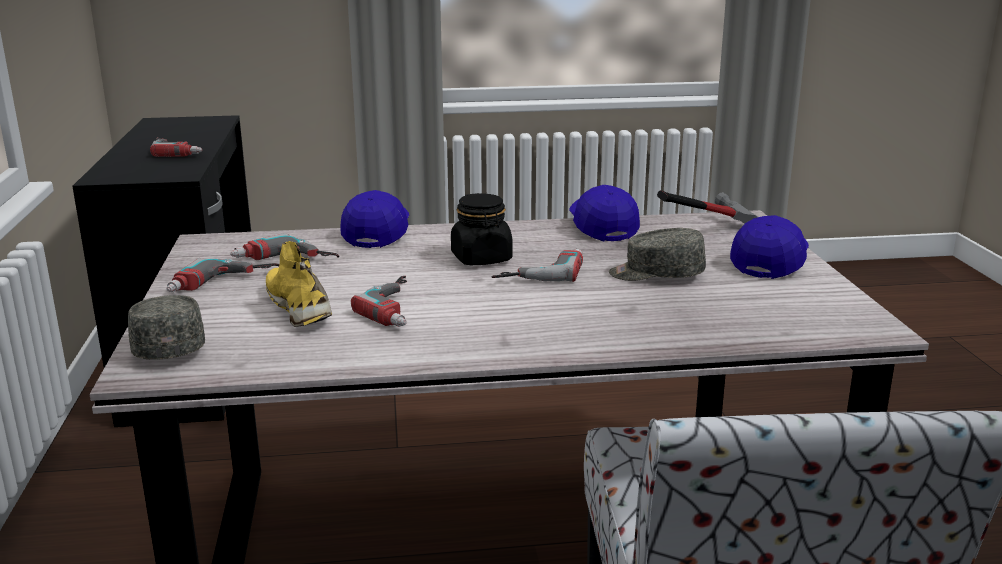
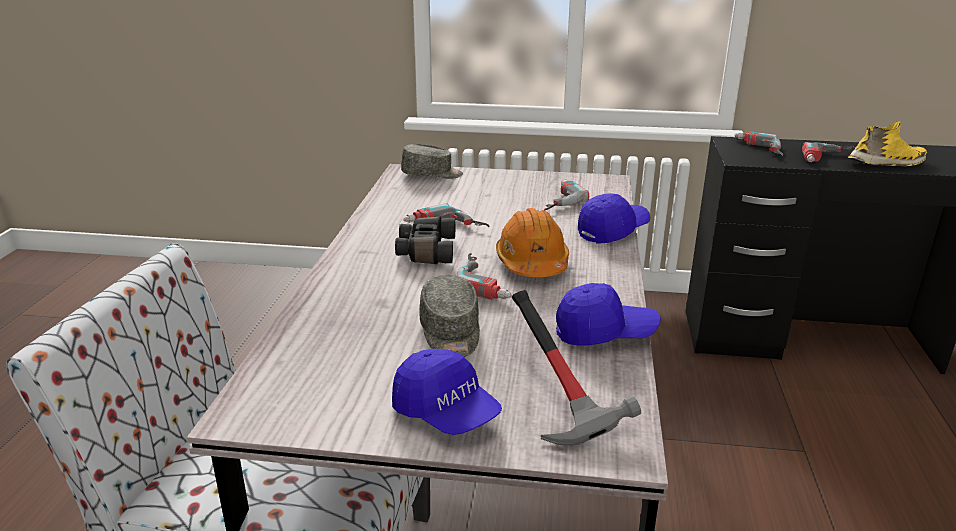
camera: 105 degrees right, 5 degrees up
(224, 284) = (518, 185): power drill -> power drill (757, 149)
(300, 307) = (465, 202): yellow shoe -> yellow shoe (887, 164)
(377, 233) = (613, 231): blue cap -> blue cap turned 60 degrees counterclockwise
(481, 259) = (532, 263): black jar -> orange hard hat
(484, 308) = (425, 251): none -> black binoculars
(656, 274) = (450, 333): grey cap -> grey cap turned 150 degrees clockwise

